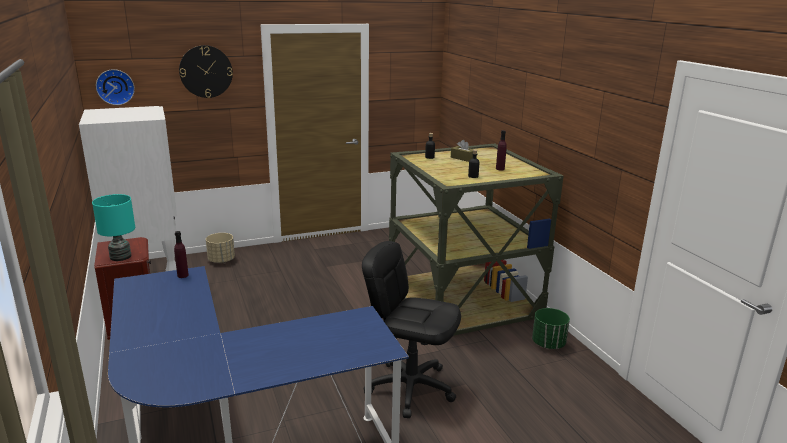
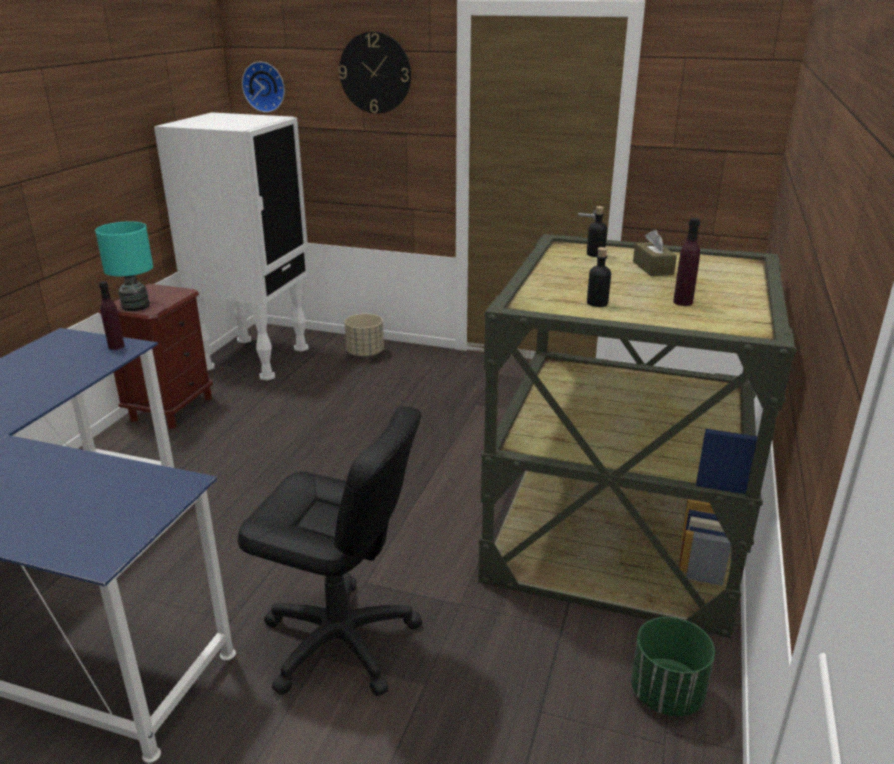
camera: 40 degrees right, 5 degrees up
(410, 387) = (340, 642): black office chair -> black office chair turned 135 degrees clockwise

